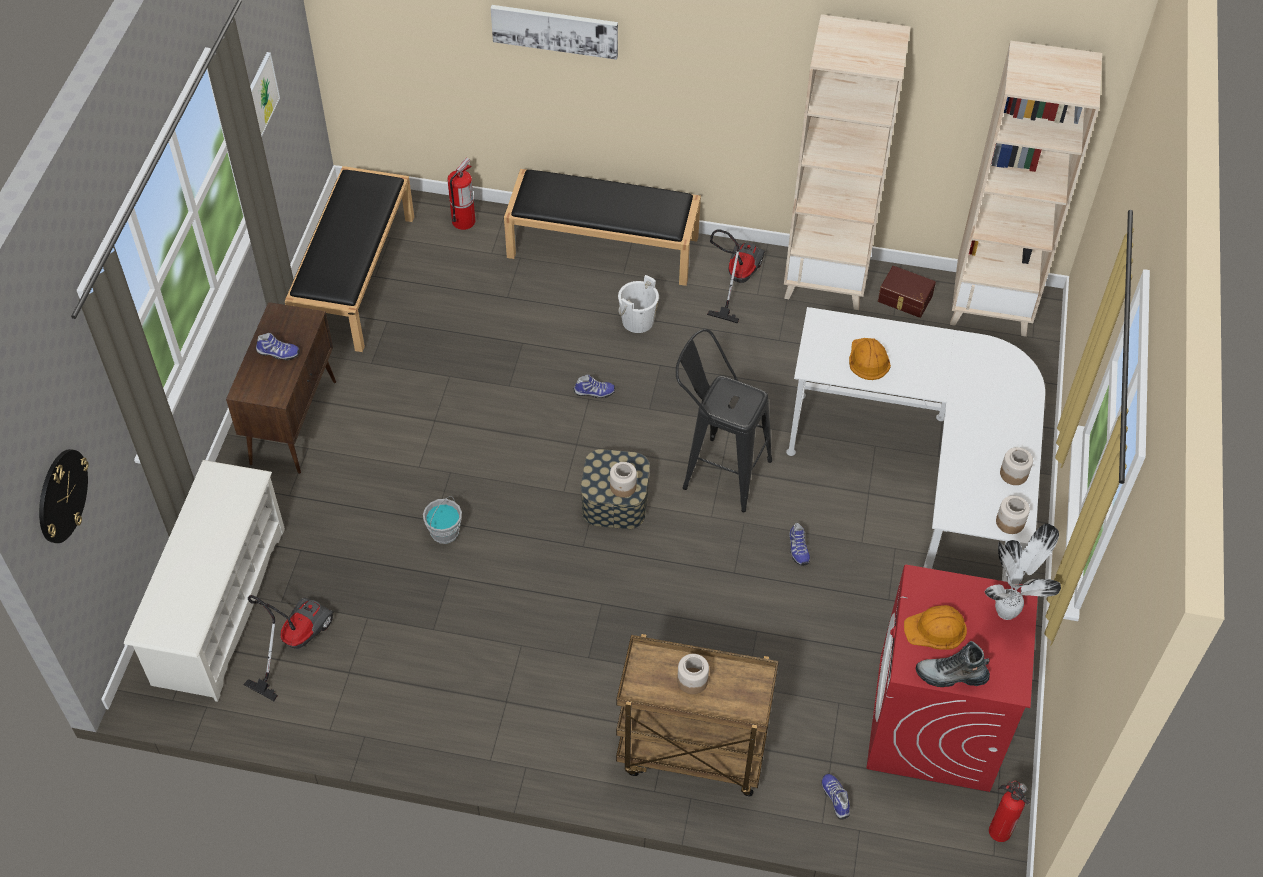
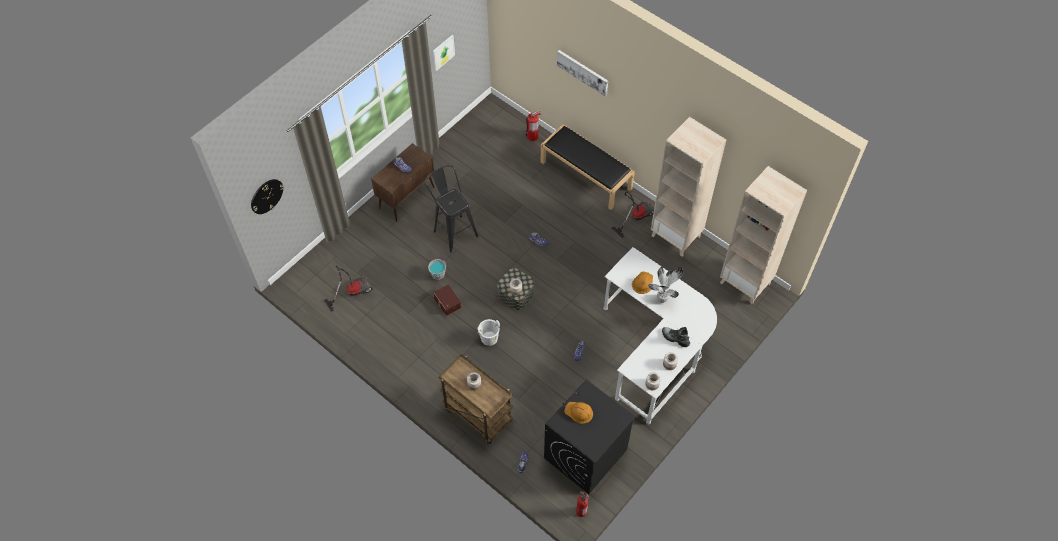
camera: 30 degrees right, 5 degrees up
(219, 605) = (333, 263): white shoe rack -> none
(355, 276) = (471, 142): black bench -> none
(638, 321) = (578, 217): white bucket -> white bucket (489, 338)
(718, 470) = (568, 301): black stool -> black stool (453, 230)
(904, 299) = (707, 261): brown storage box -> brown storage box (447, 303)
(934, 723) = (585, 454): red washing machine -> black washing machine
(951, 675) = (571, 434): boot -> boot (675, 338)
(1008, 610) = (615, 419): potted plant -> potted plant (663, 299)

